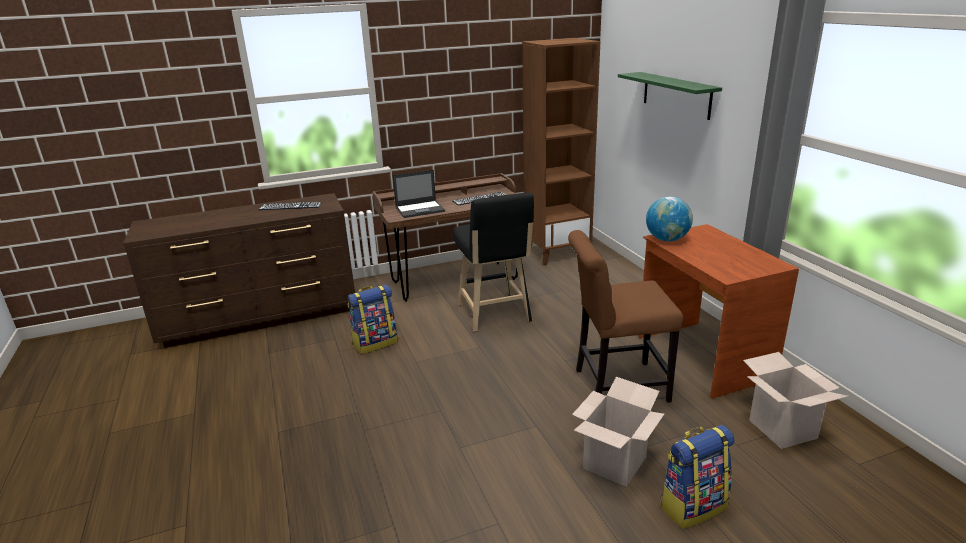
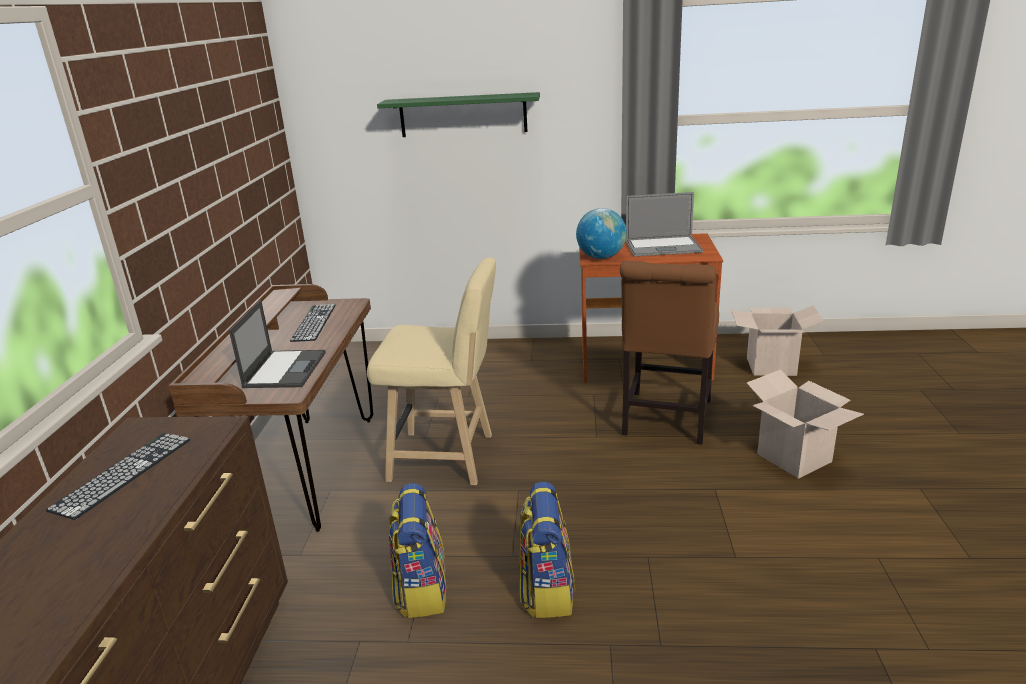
camera: 65 degrees left, 0 degrees up
(495, 315) = (448, 458): black stool -> beige stool
(557, 253) = (337, 374): brown bookcase -> none
(692, 506) = (863, 437): backpack -> backpack (546, 590)
(726, 256) = (663, 247): none -> laptop

